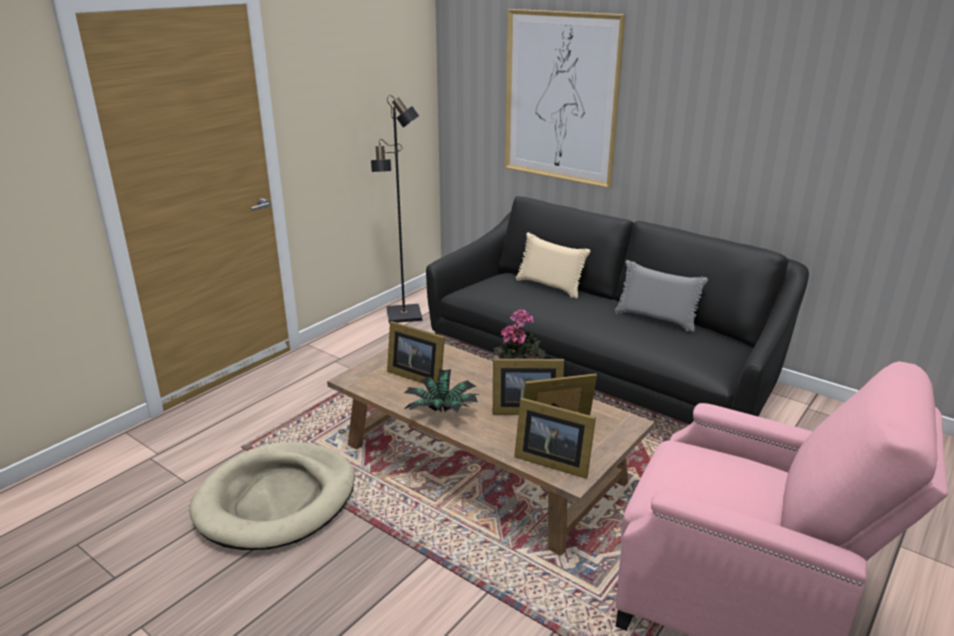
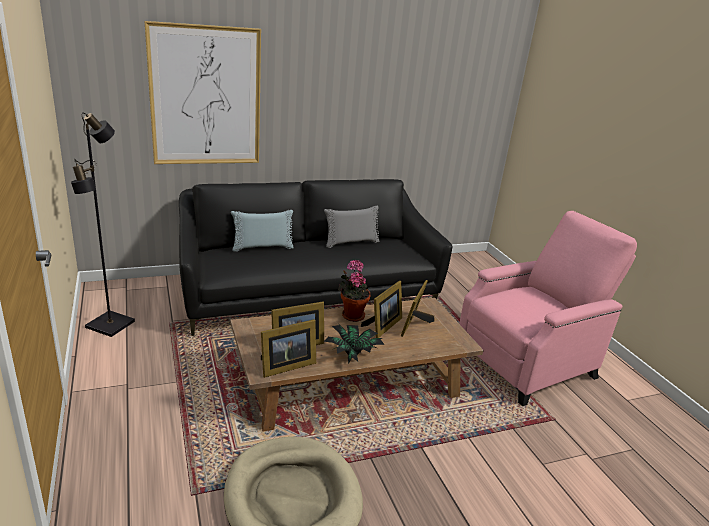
camera: 60 degrees left, 0 degrees up
(550, 286) = (262, 247): beige pillow -> blue pillow
(551, 461) = (443, 342): picture frame -> picture frame (285, 366)

